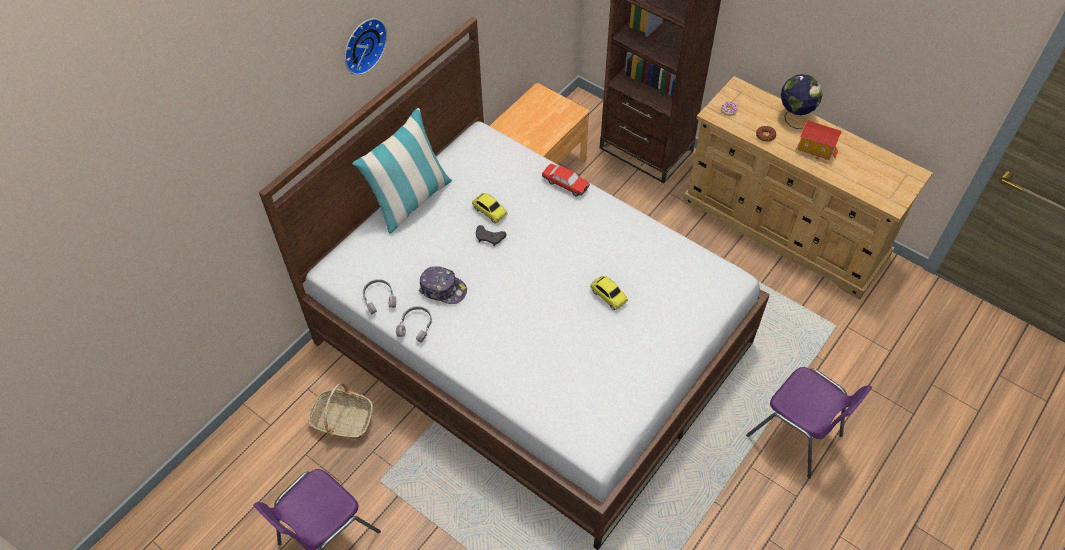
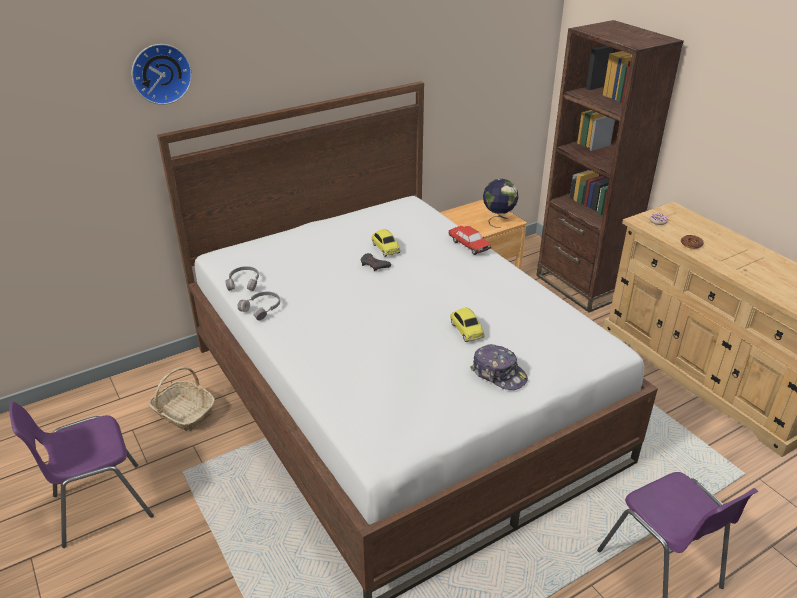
camera: 20 degrees right, 20 degrees down
(362, 44) = (297, 45): wall clock -> wall clock (160, 73)
(410, 201) = (319, 228): pillow -> none
(443, 289) = (306, 289): cap -> cap (498, 374)
(794, 116) = (729, 237): globe -> globe (498, 220)
(816, 148) = (746, 263): toy house -> none

